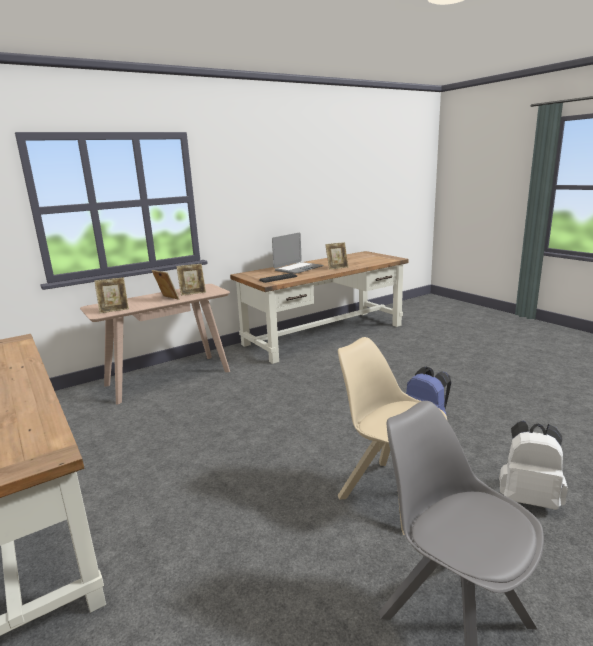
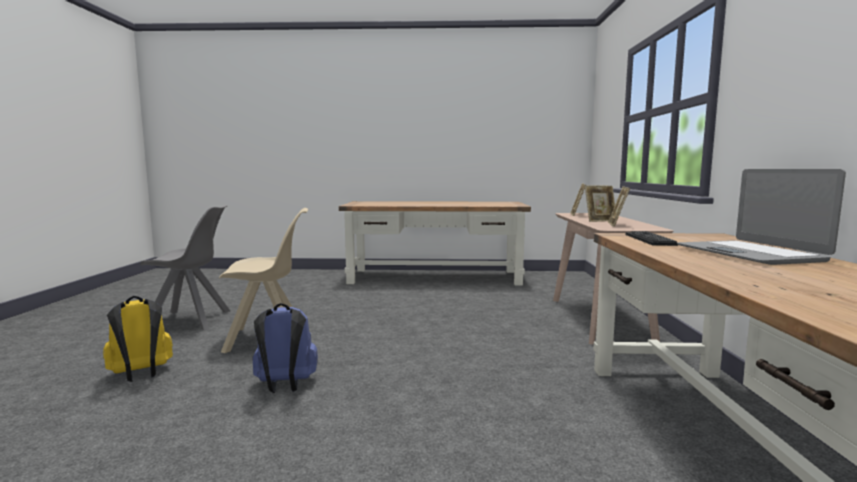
camera: 125 degrees right, 10 degrees down
(337, 267) = (734, 270): picture frame -> none
(529, 498) = (141, 375): white backpack -> yellow backpack

